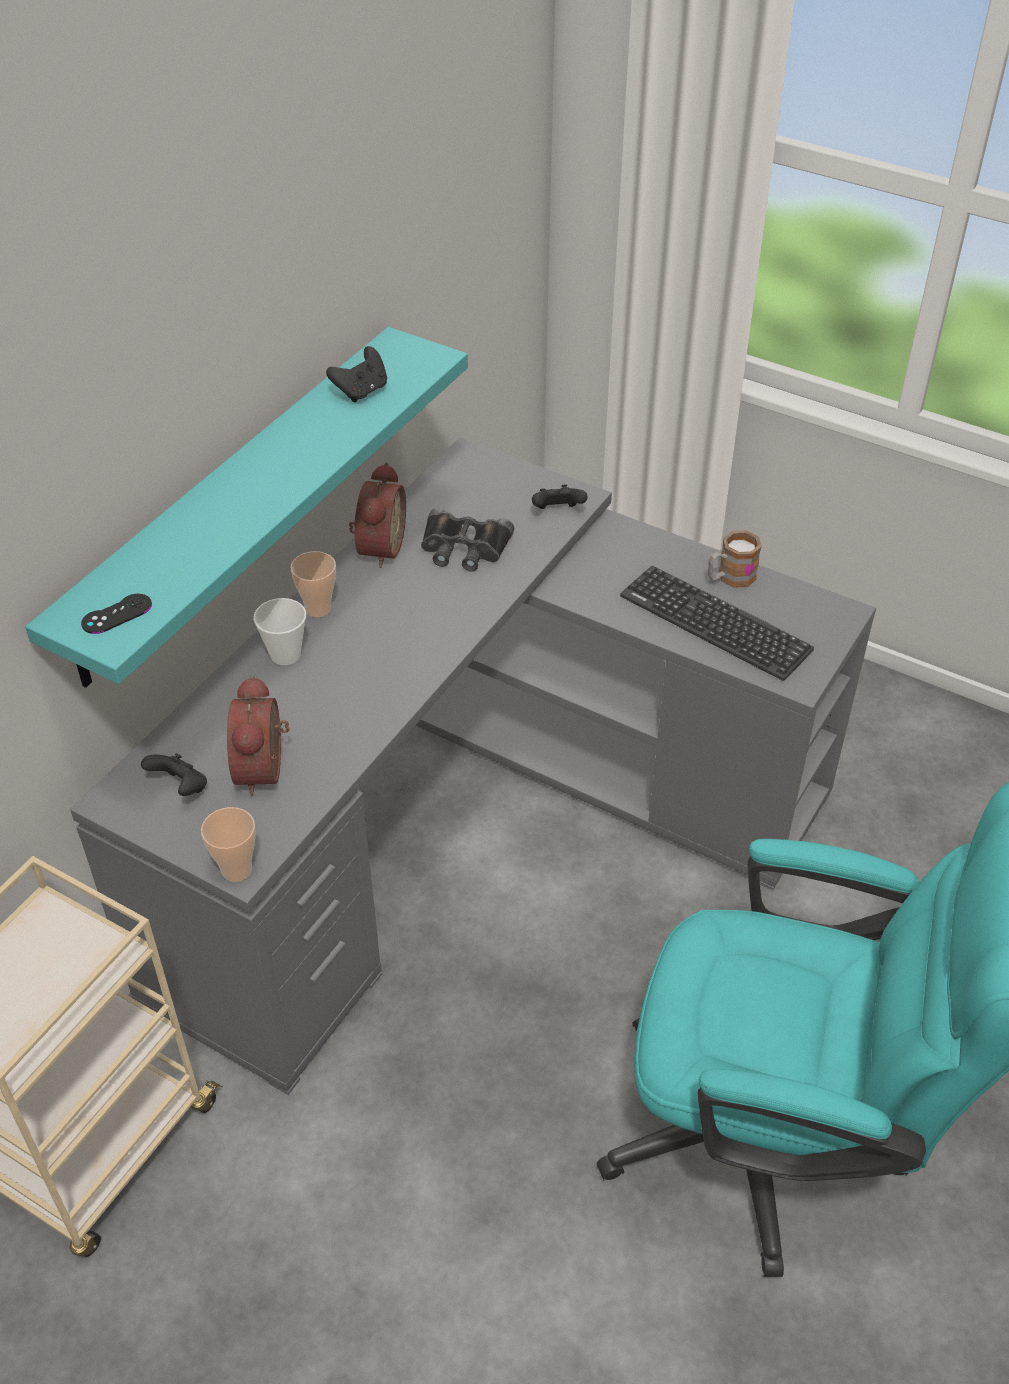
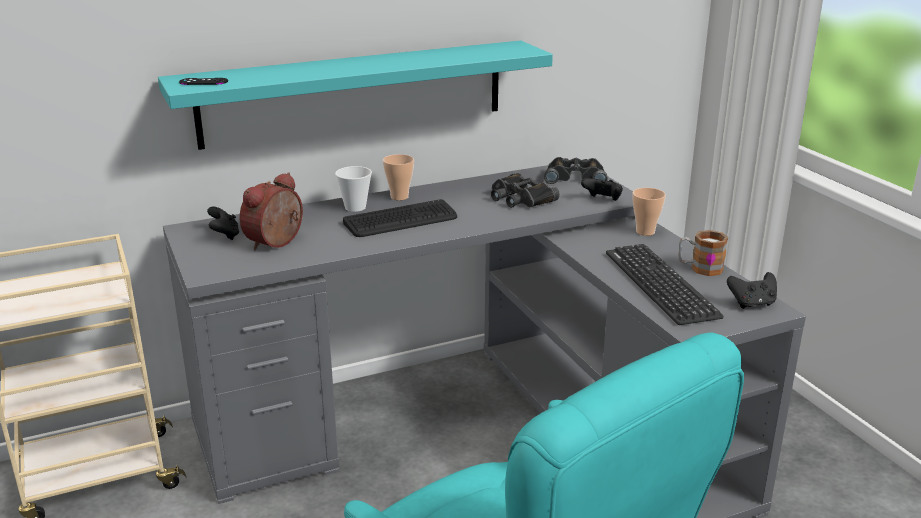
camera: 35 degrees right, 20 degrees down
(236, 870) = (201, 273): cup -> cup (645, 232)
(361, 391) = (465, 52): black game controller -> black game controller (752, 303)
(369, 654) = (401, 220): none -> keyboard
(377, 547) = (468, 185): alarm clock -> none
(487, 477) = (575, 177): none -> black binoculars

